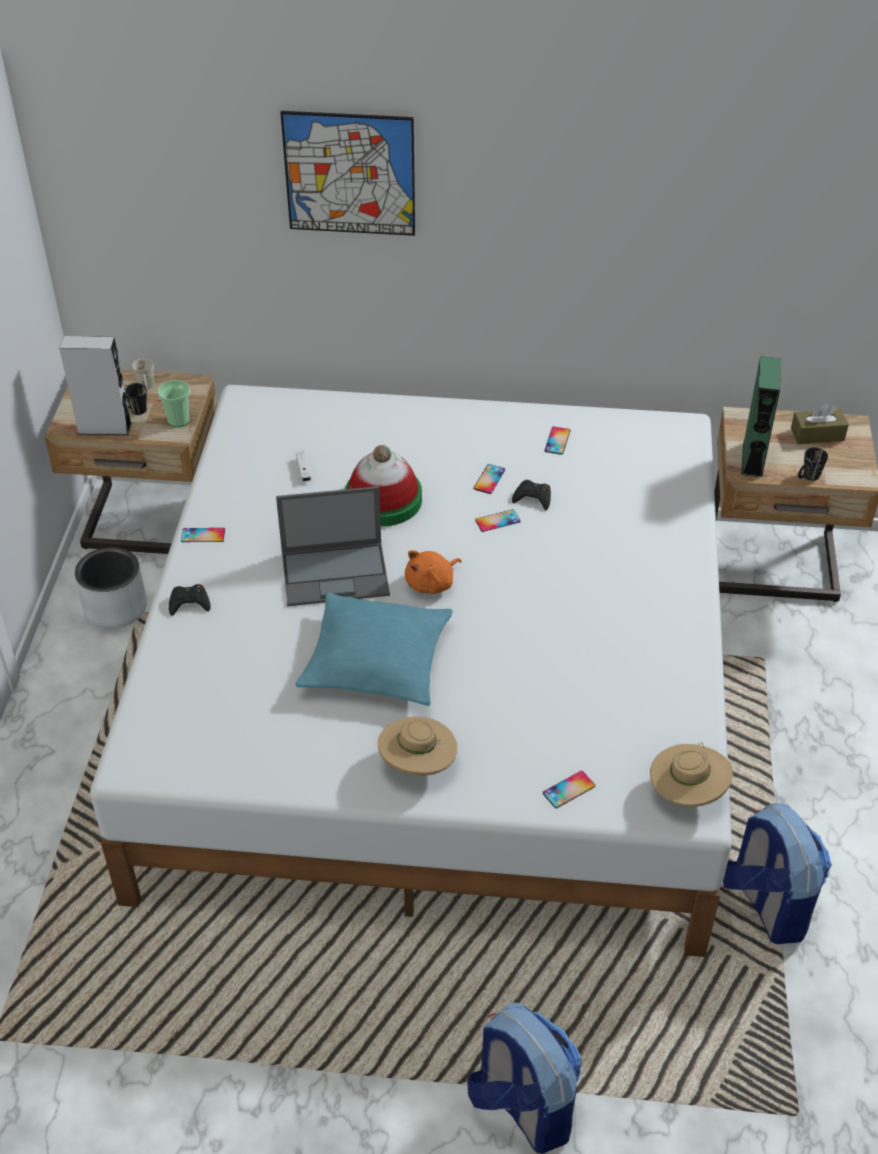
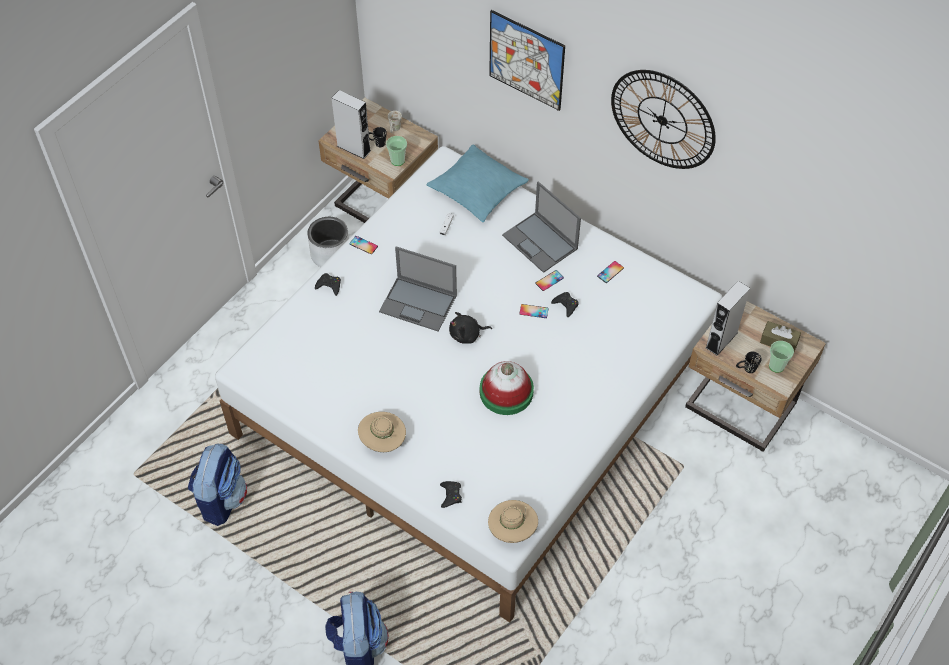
camera: 30 degrees right, 10 degrees up
(376, 661) = (403, 369): turquoise pillow -> turquoise pillow (477, 190)
(383, 500) = (478, 267): hat -> hat (506, 392)
(432, 583) = (467, 335): orange plush toy -> black plush toy
(443, 442) = (540, 242): none -> laptop
(568, 789) = (450, 495): phone -> black game controller
(585, 172) = (662, 120): none -> wall clock
(752, 459) = (721, 340): green speaker -> grey speaker
(767, 904) = (567, 613): backpack -> backpack (221, 498)
(837, 460) = (776, 366): none -> cup

